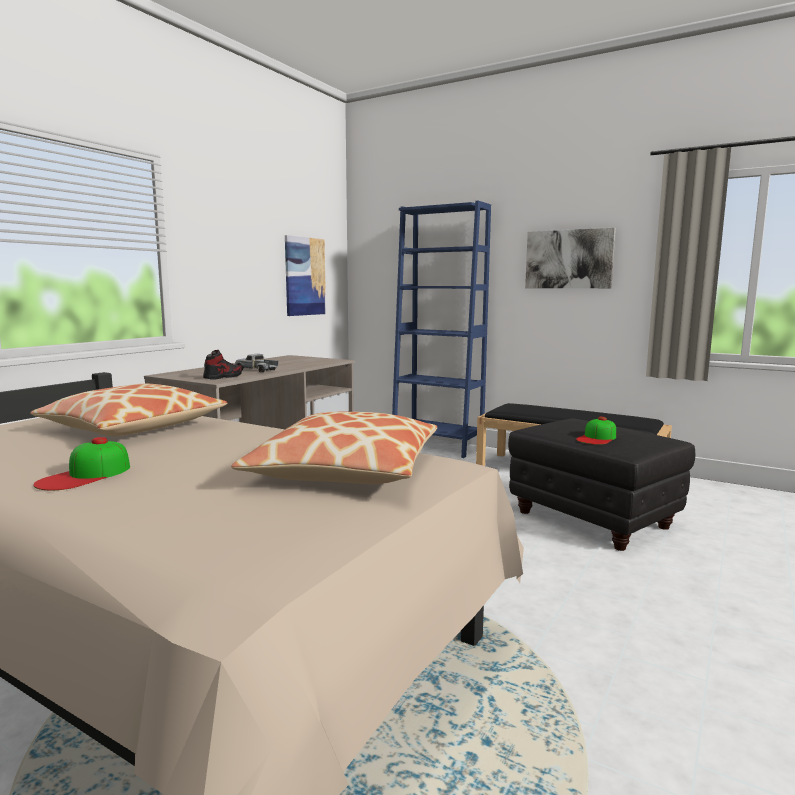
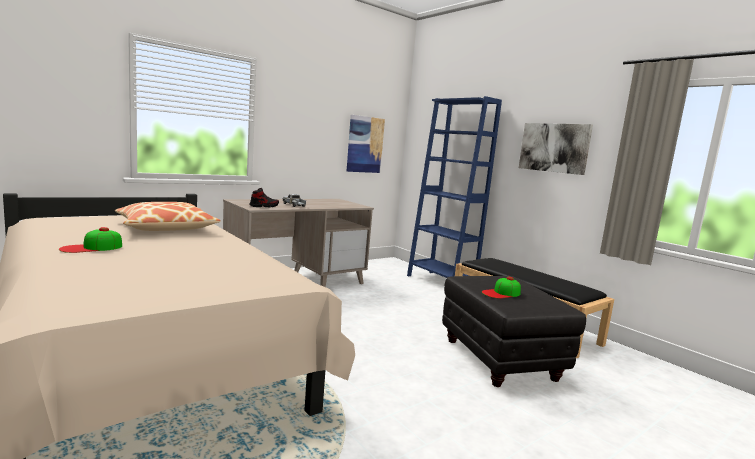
camera: 20 degrees right, 0 degrees up
(346, 470) = (223, 272): pillow -> none

